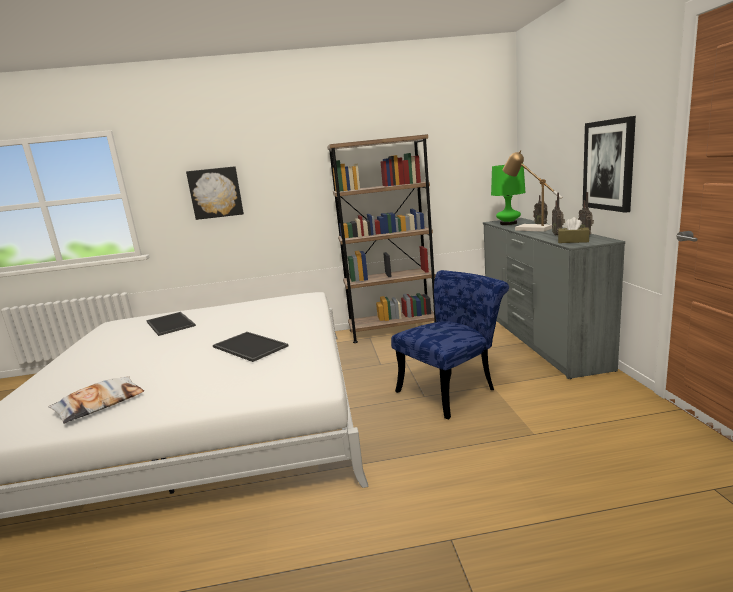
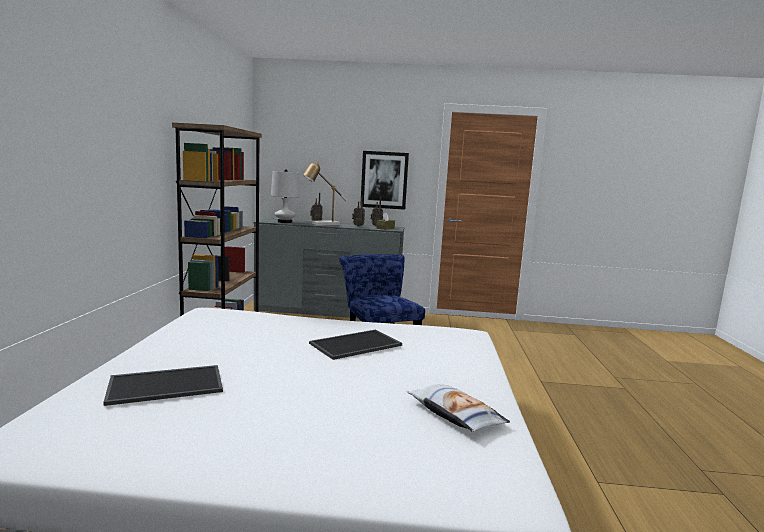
camera: 80 degrees left, 5 degrees down
(216, 193) = (66, 164): picture -> none
(508, 223) = (285, 222): green table lamp -> white table lamp

